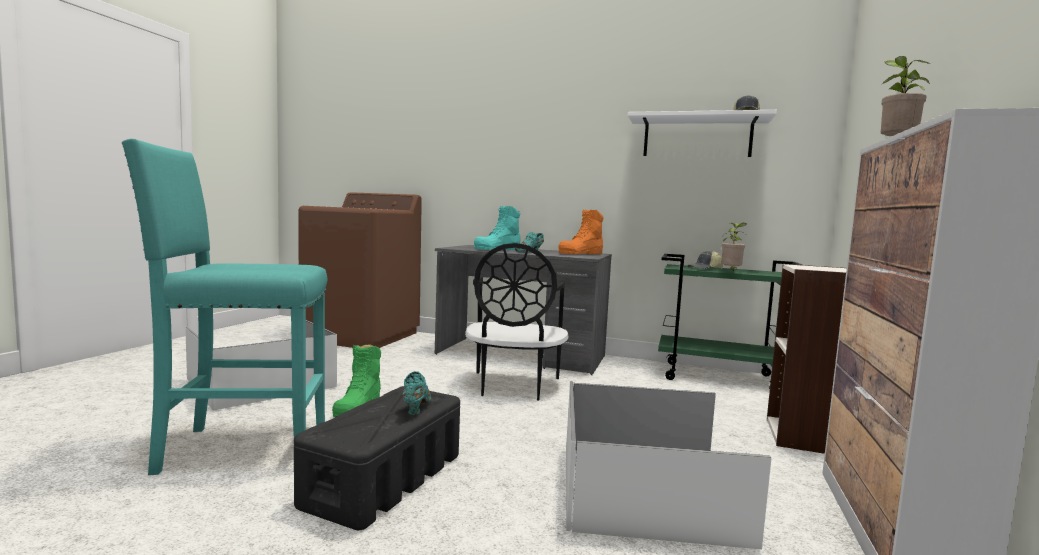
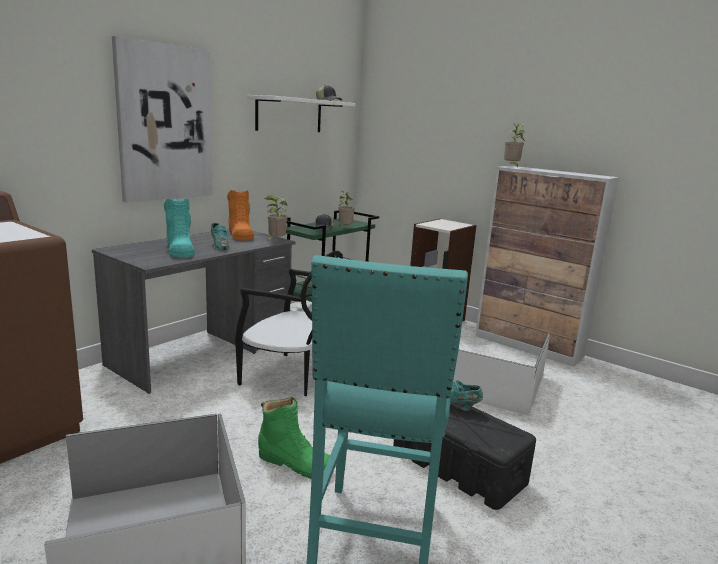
camera: 70 degrees left, 10 degrees up
(541, 151) = (165, 123): none -> picture
(581, 257) = (275, 241): none -> potted plant

